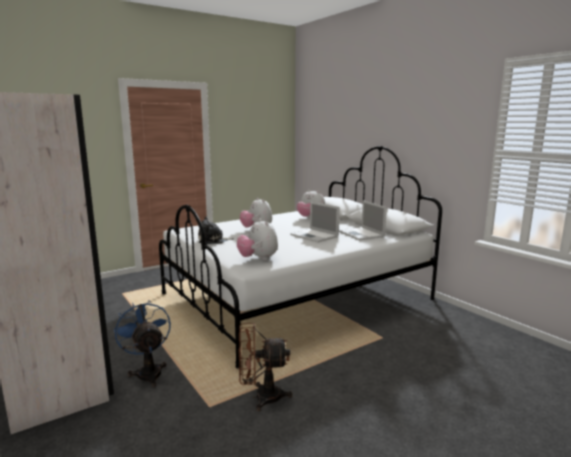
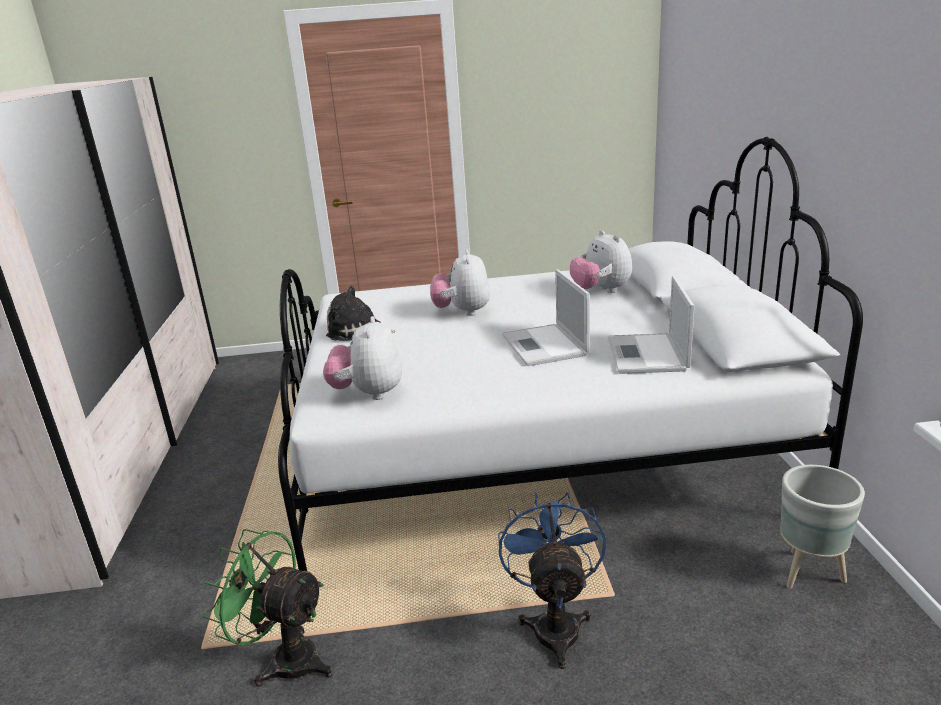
camera: 30 degrees right, 10 degrees up
(148, 372) = (187, 549): blue fan -> blue fan (555, 624)
(261, 397) = (285, 659): brown fan -> green fan
(442, 315) = (809, 574): none -> grey planter

